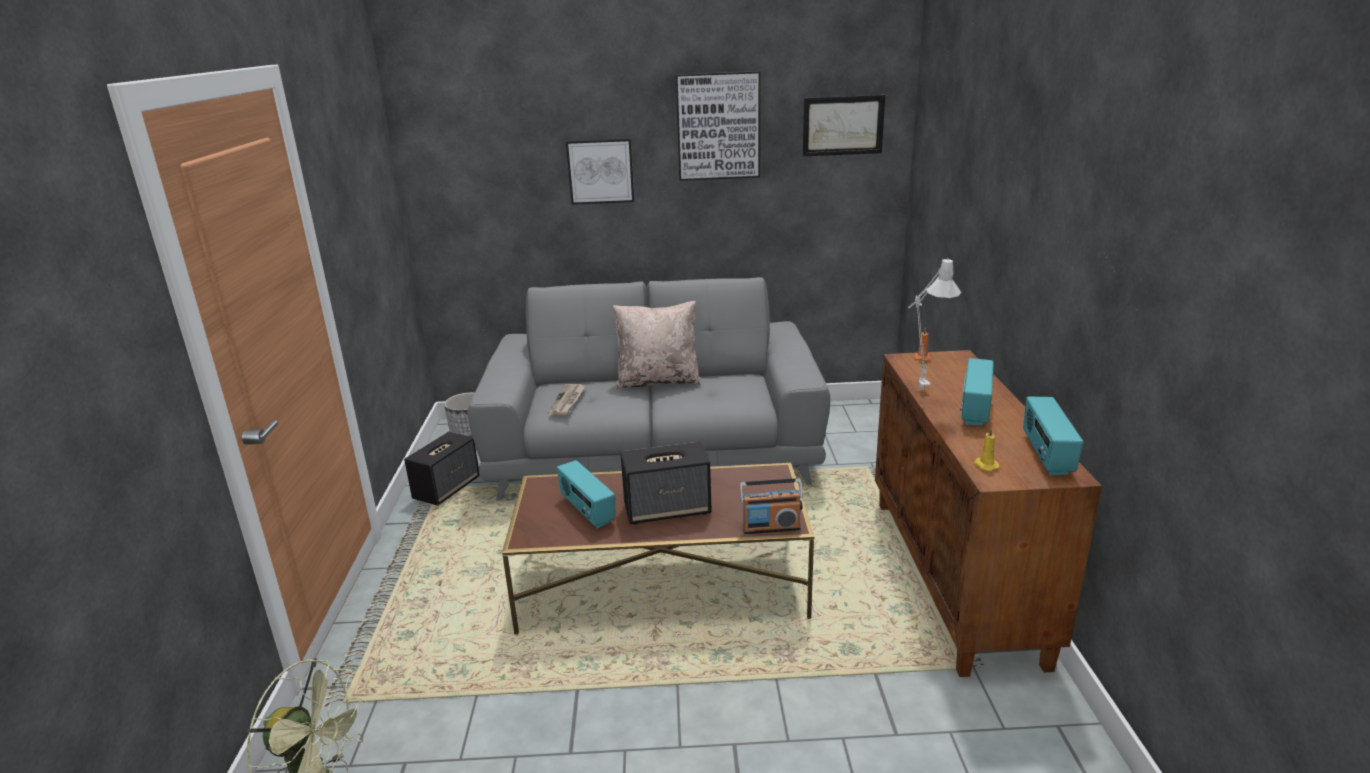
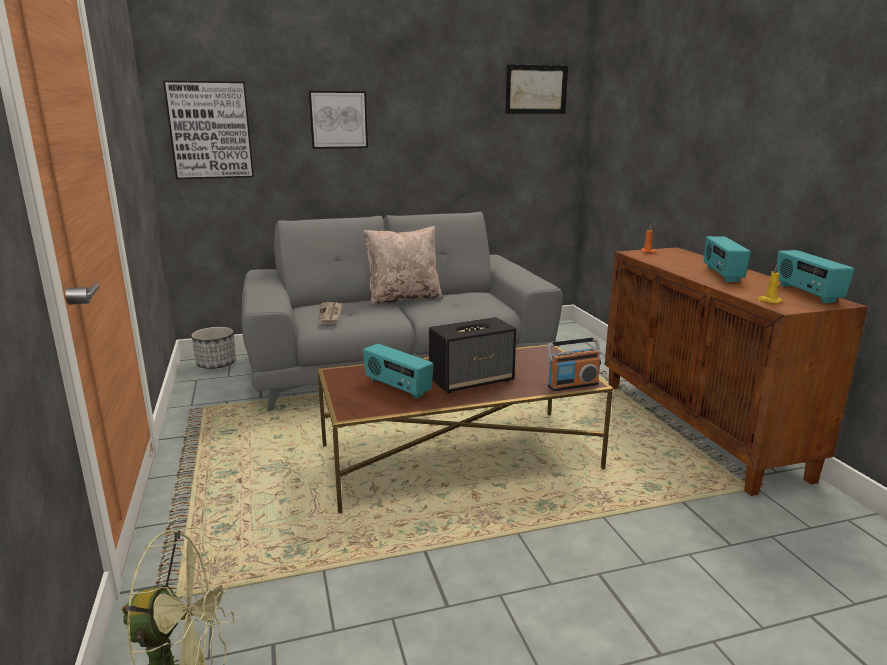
camera: 15 degrees left, 5 degrees down
(447, 488) = (212, 406): speaker -> none
(718, 126) = (438, 84): picture -> picture (210, 130)
(918, 386) = (663, 265): grey table lamp -> none

